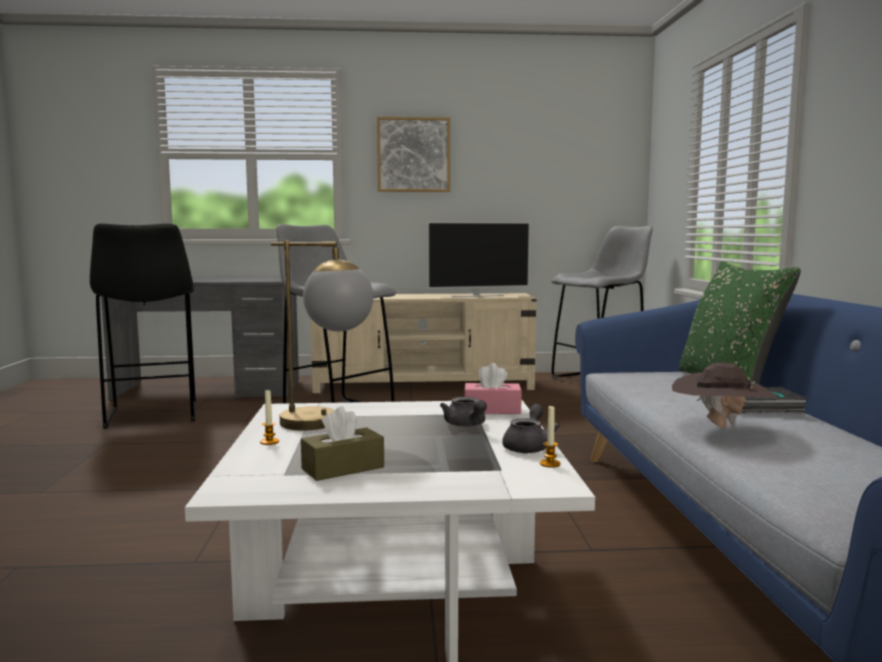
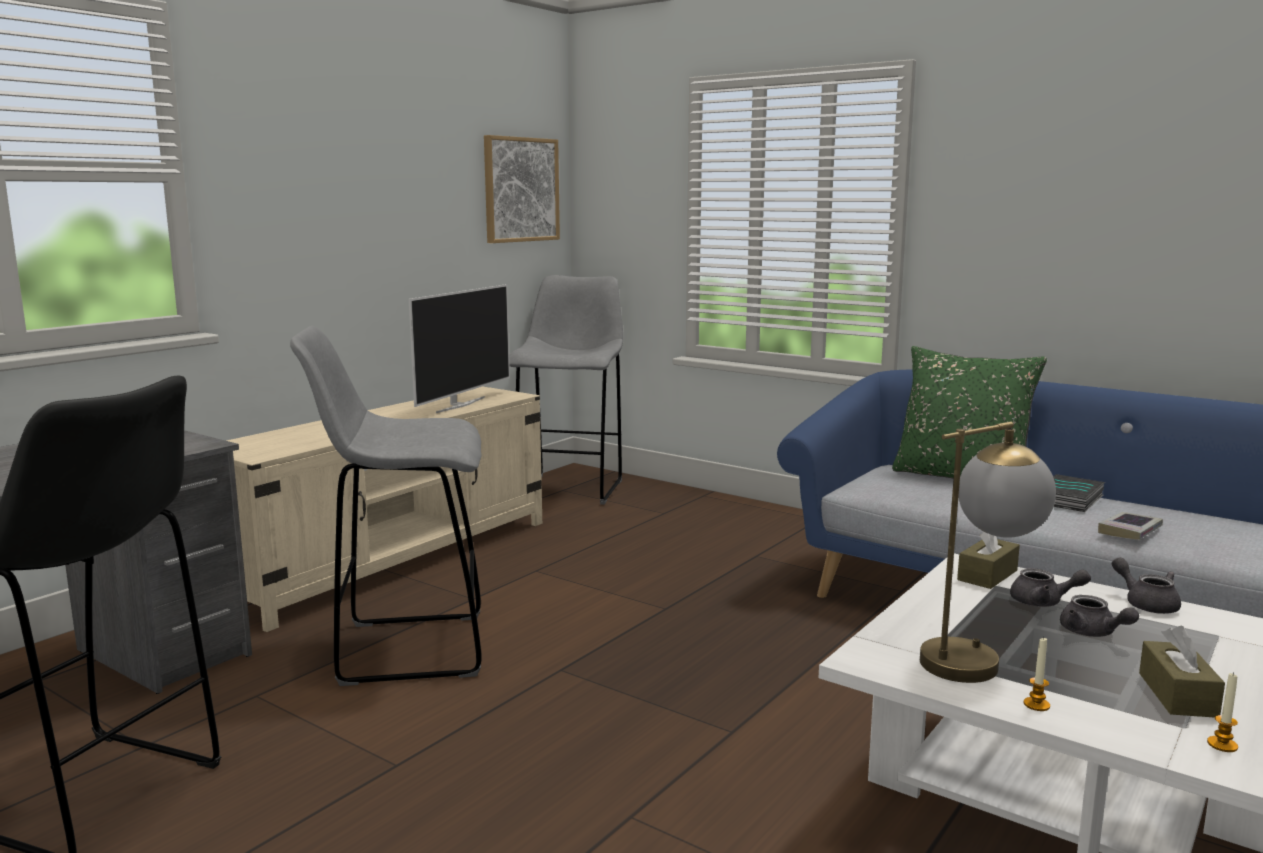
camera: 50 degrees left, 5 degrees up
(413, 155) = (300, 174): picture -> picture (521, 189)
(427, 440) = (1092, 633): none -> grey teapot
(492, 410) = (987, 575): pink tissue box -> brown tissue box
(550, 464) = (1210, 614): candle -> candle (1222, 745)
(720, 428) = (1130, 531): brown hat -> book

